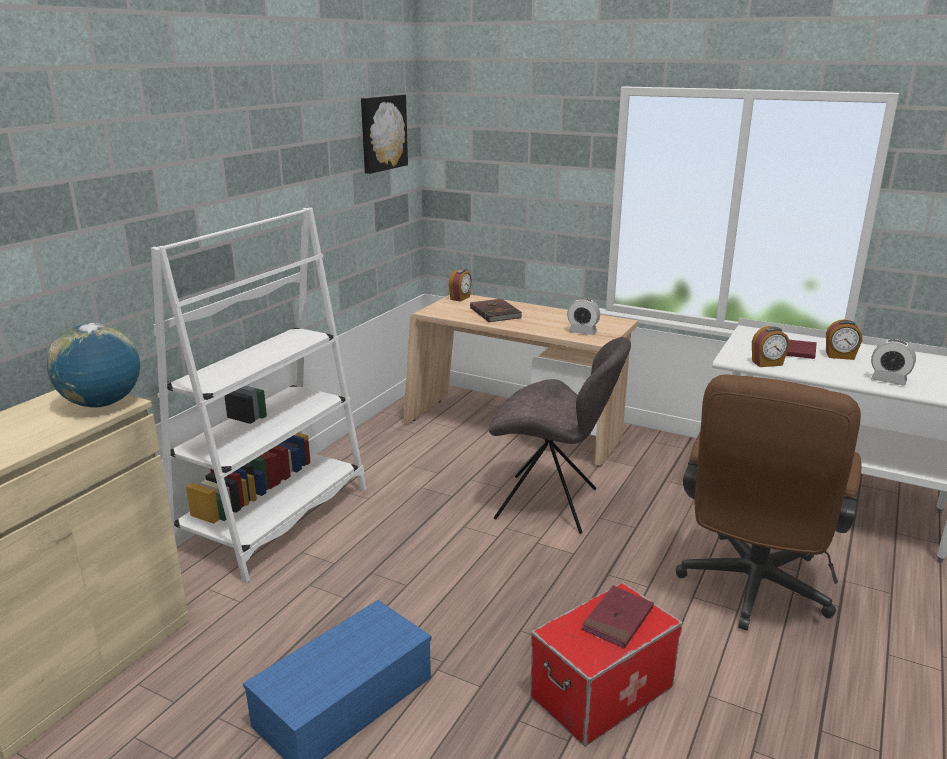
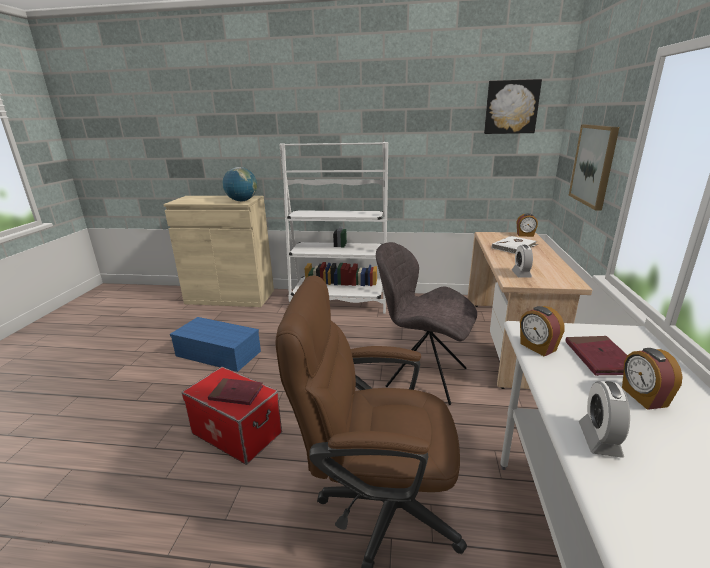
camera: 70 degrees right, 0 degrees up
(496, 312) = (514, 247): brown book -> white book
(531, 198) = (594, 165): none -> picture
(551, 505) = (423, 376): grey chair -> grey chair turned 120 degrees clockwise

